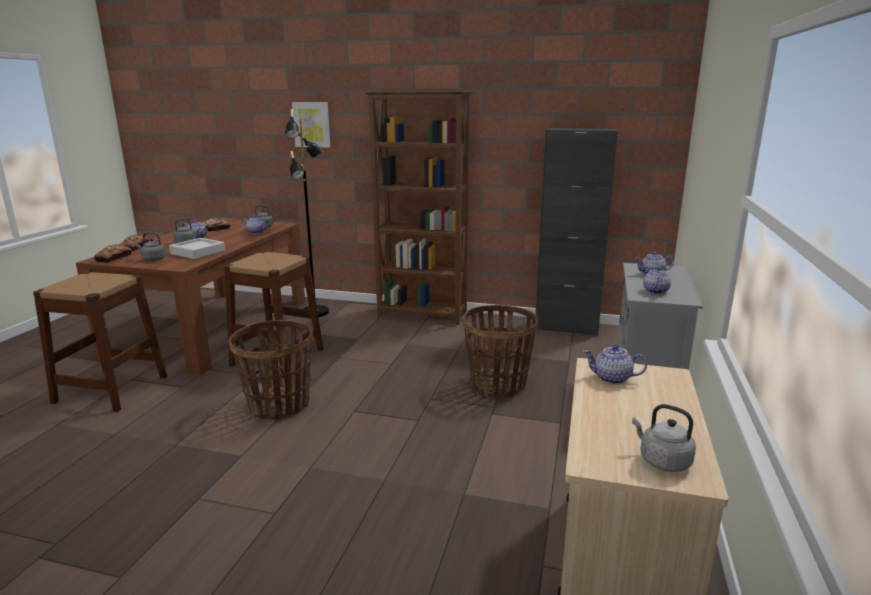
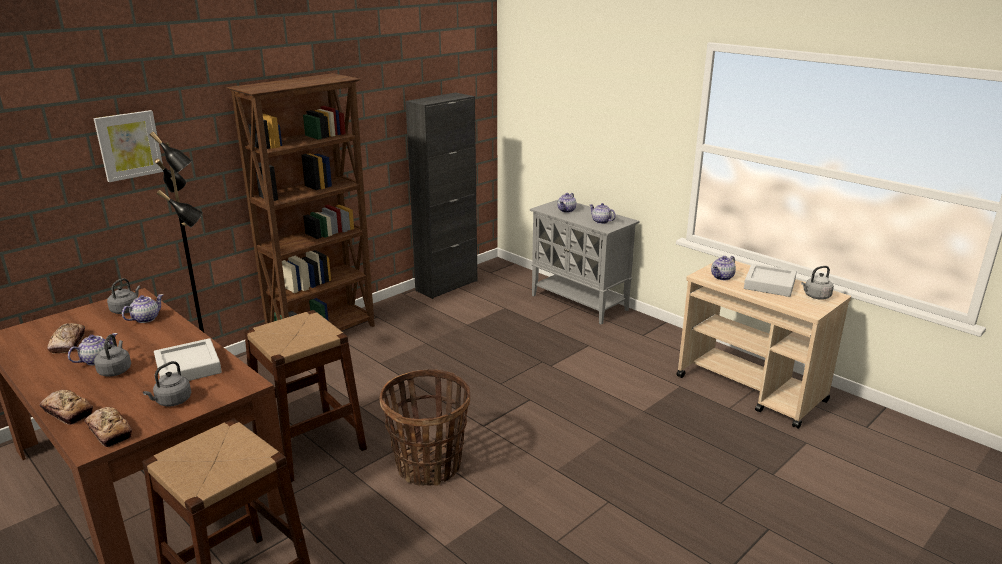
camera: 60 degrees left, 5 degrees up
(498, 385) = (509, 348): basket -> none
(644, 415) = (769, 284): none -> grey tray

